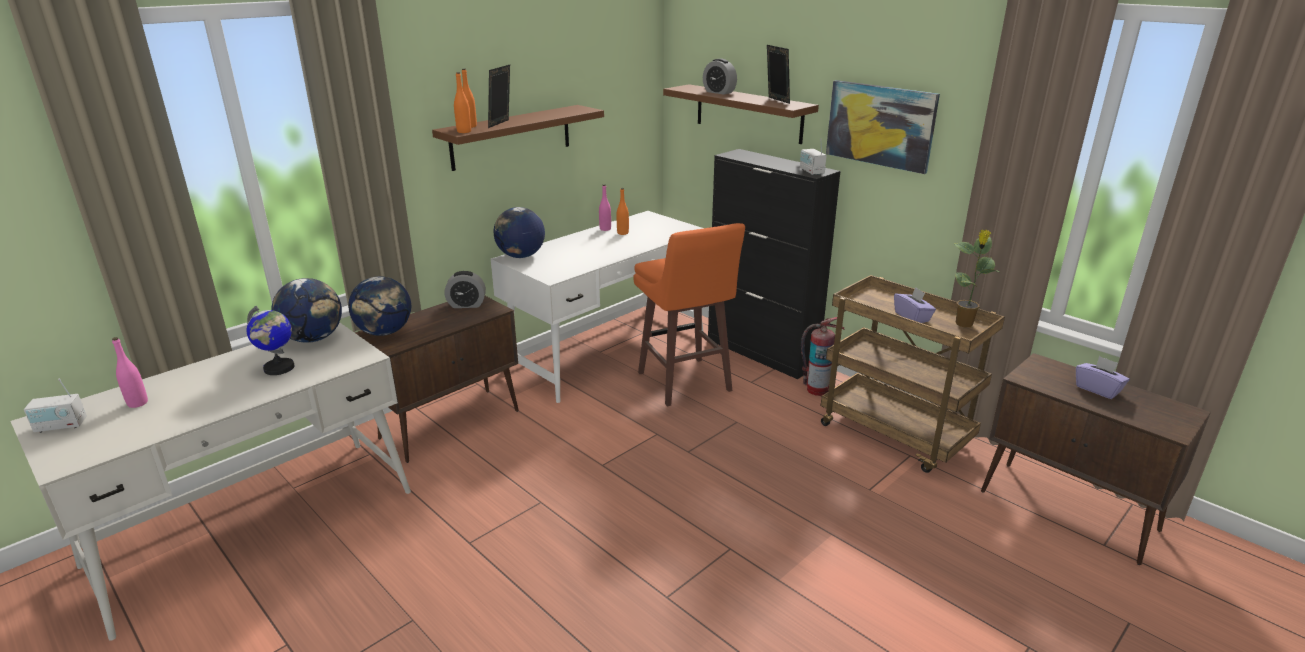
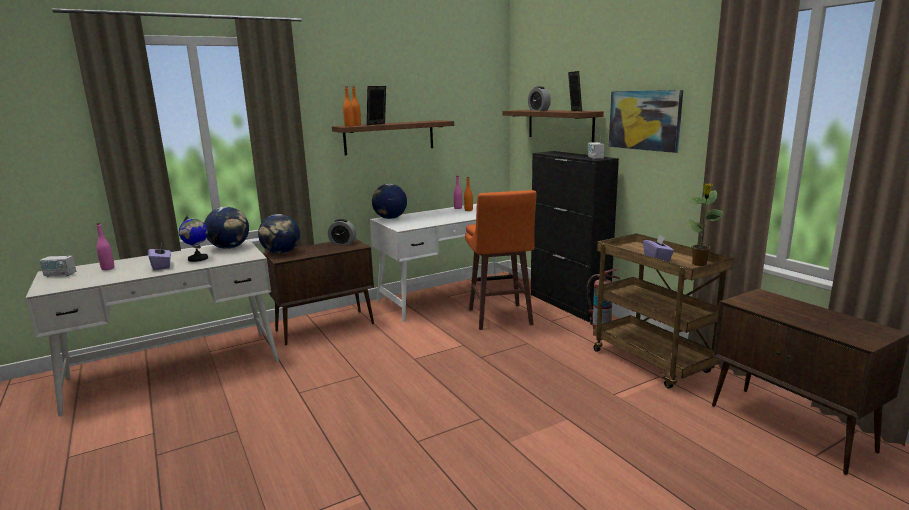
camera: 15 degrees right, 10 degrees down
(1098, 389) = (804, 312): purple tissue box -> purple tissue box (162, 266)

